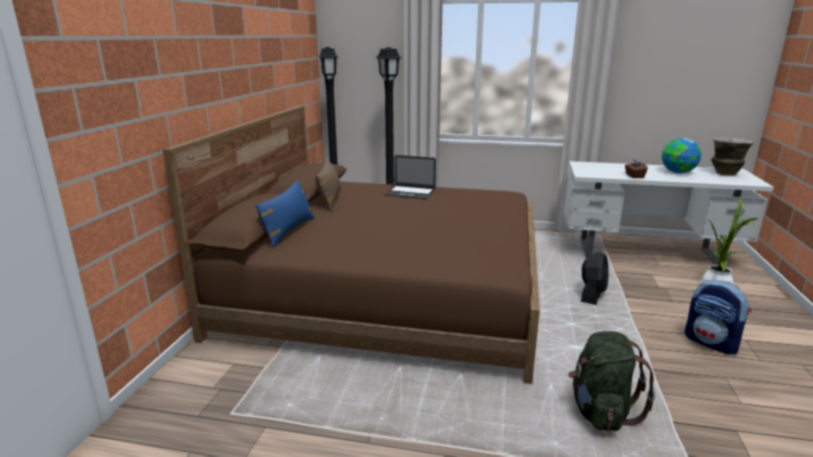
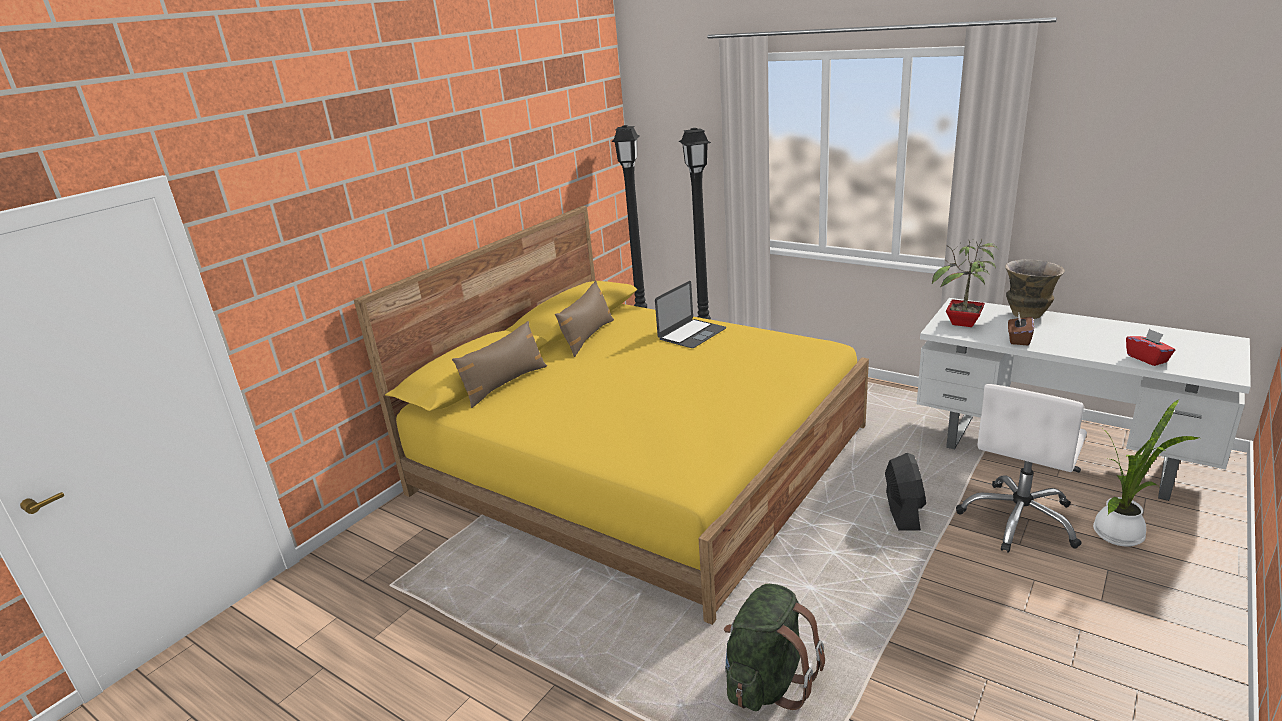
camera: 25 degrees right, 5 degrees up
(288, 231) = (504, 384): blue pillow -> brown pillow
(389, 289) = (640, 459): brown bed -> yellow bed
(410, 192) = (692, 334): laptop -> laptop turned 90 degrees counterclockwise
(592, 294) = (902, 511): black fan -> black fan turned 45 degrees counterclockwise
(593, 171) = (963, 323): none -> potted plant
(660, 288) = (1020, 519): none -> white office chair
(677, 172) = (1106, 337): globe -> none
(710, 179) = (1147, 358): none -> red tissue box
(711, 343) = (1017, 623): backpack -> none
(725, 173) = (1194, 347): vase -> vase (1027, 314)

